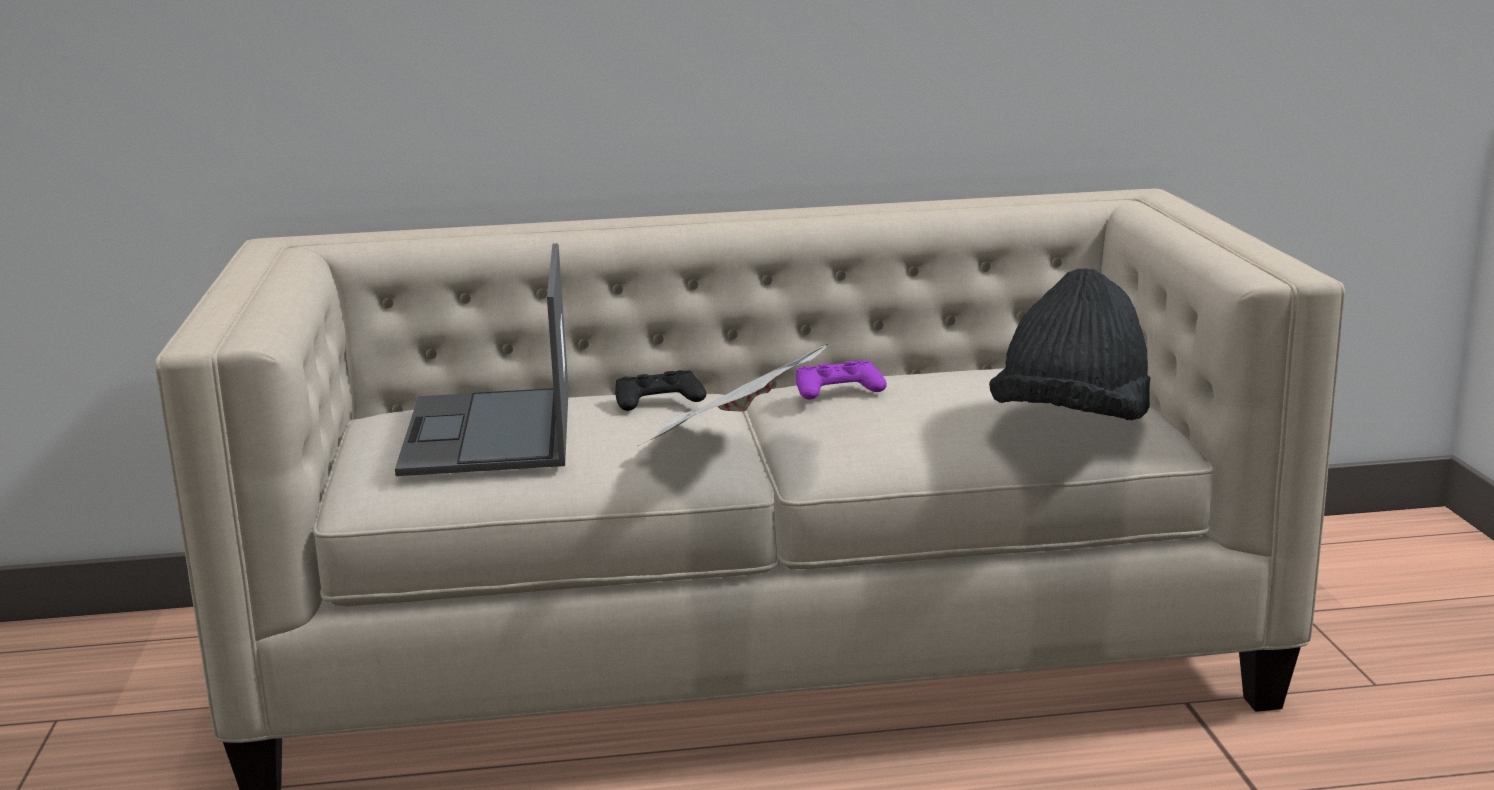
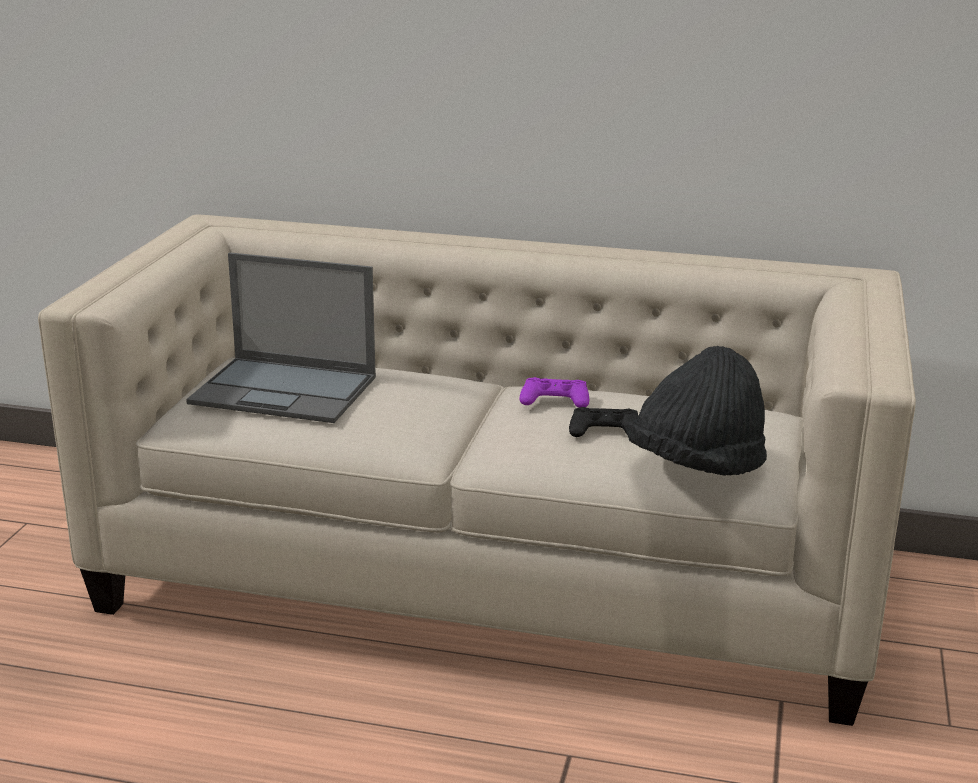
camera: 20 degrees right, 5 degrees up
(489, 434) = (286, 390): laptop -> laptop turned 90 degrees counterclockwise
(658, 400) = (422, 384): black game controller -> black game controller (605, 431)
(733, 446) = (436, 434): newspaper -> none

